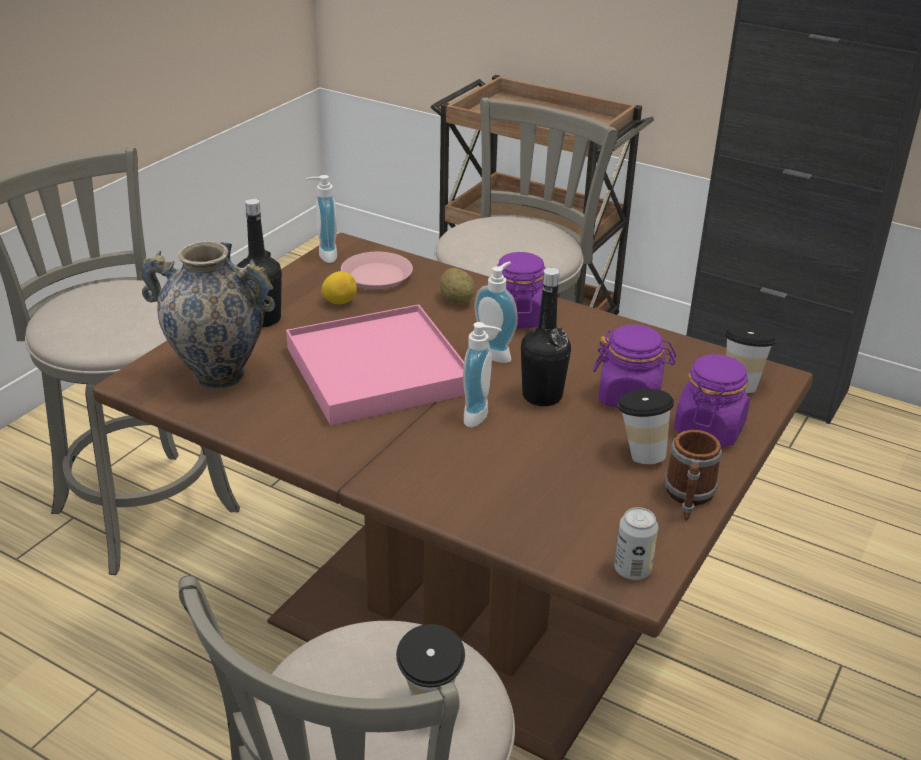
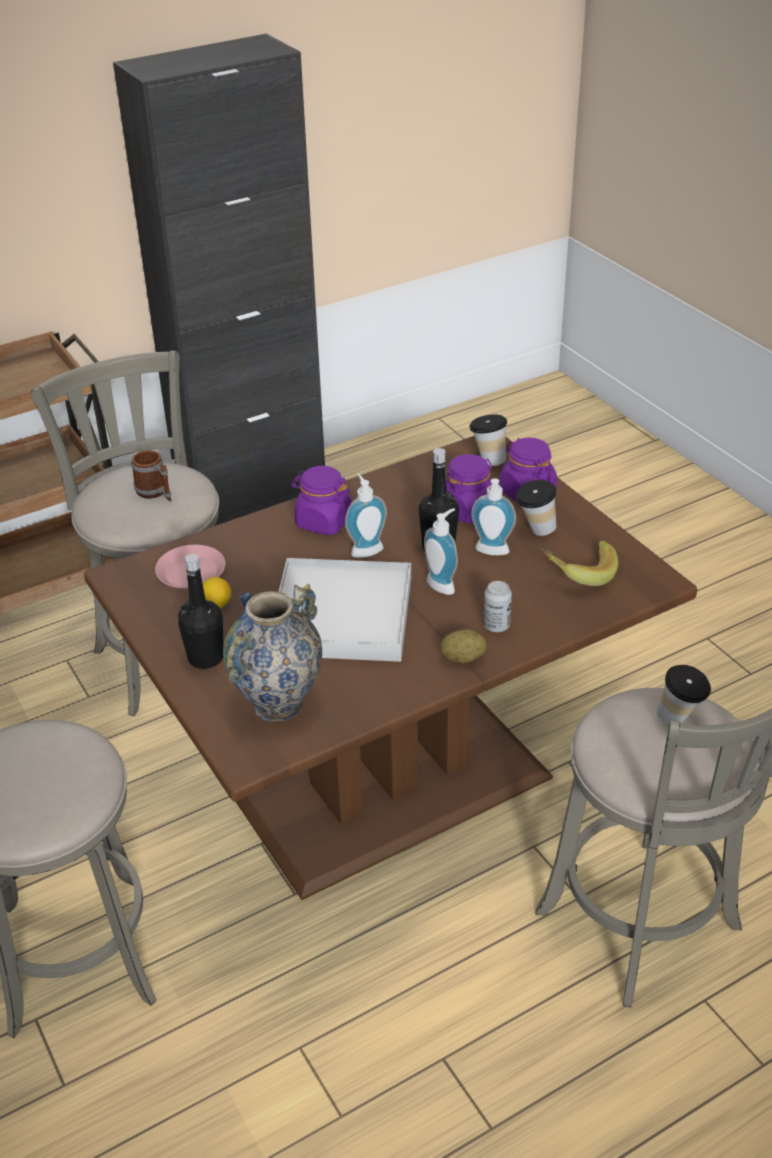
camera: 60 degrees left, 5 degrees up
(323, 256) = (123, 592): soap dispenser -> soap dispenser (491, 552)
(377, 370) = (341, 616): pink tray -> white tray
(457, 300) = (269, 542): potato -> potato (463, 658)
(588, 507) = (577, 573): none -> banana
(632, 570) = (647, 578): can -> can (496, 626)
(688, 498) = (593, 530): mug -> mug (156, 493)

